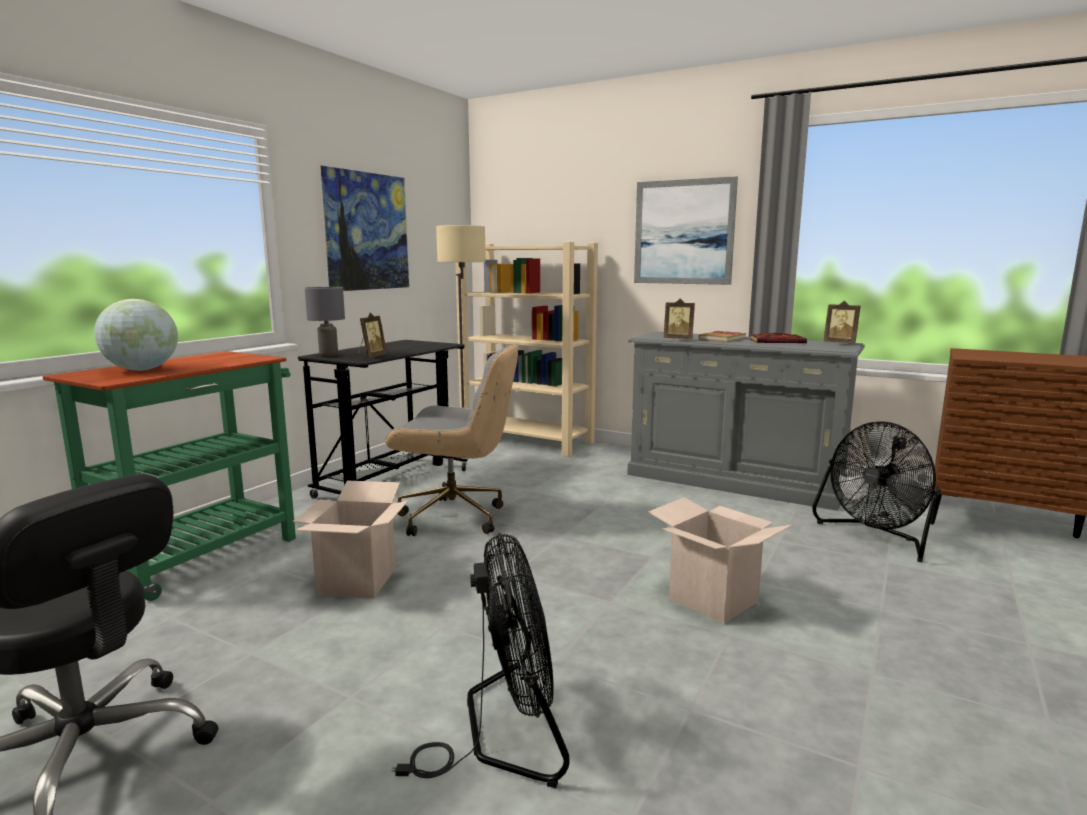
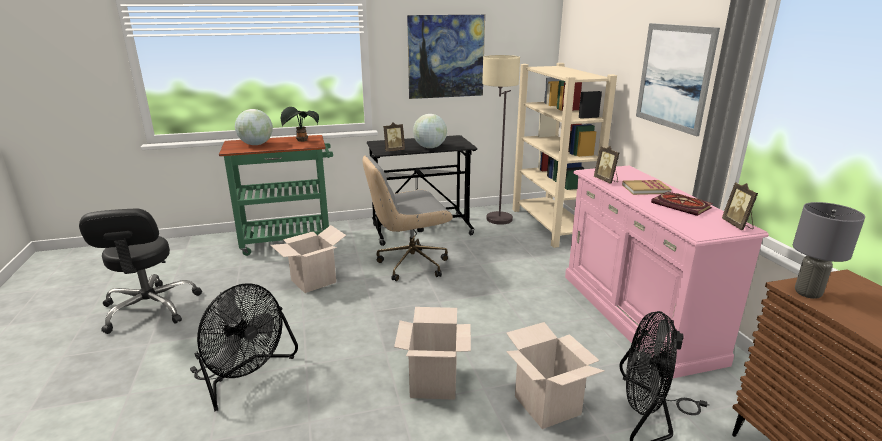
camera: 45 degrees right, 10 degrees up
(217, 358) = (301, 141): none -> potted plant
(328, 355) = (381, 143): grey table lamp -> grey table lamp (807, 292)
(409, 350) = (430, 147): none -> globe
(456, 518) = (410, 265): grey office chair -> grey office chair turned 105 degrees clockwise
(734, 481) = (637, 316): grey cabinet -> pink cabinet
(820, 566) = (547, 405): none -> cardboard box

